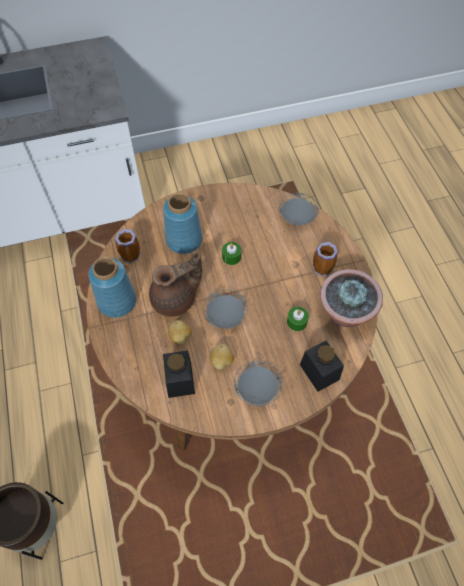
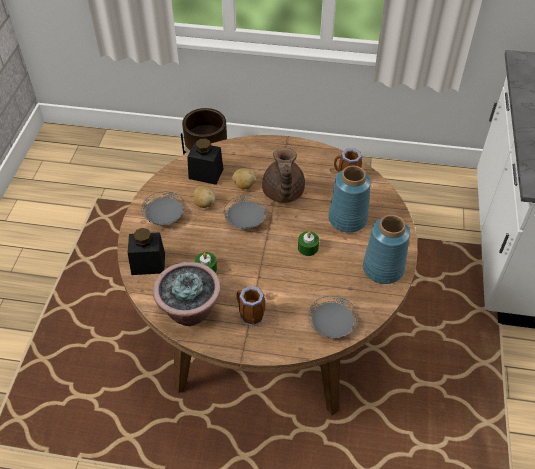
camera: 115 degrees right, 10 degrees down
(116, 302) = (302, 157): blue vase -> blue vase (382, 268)

